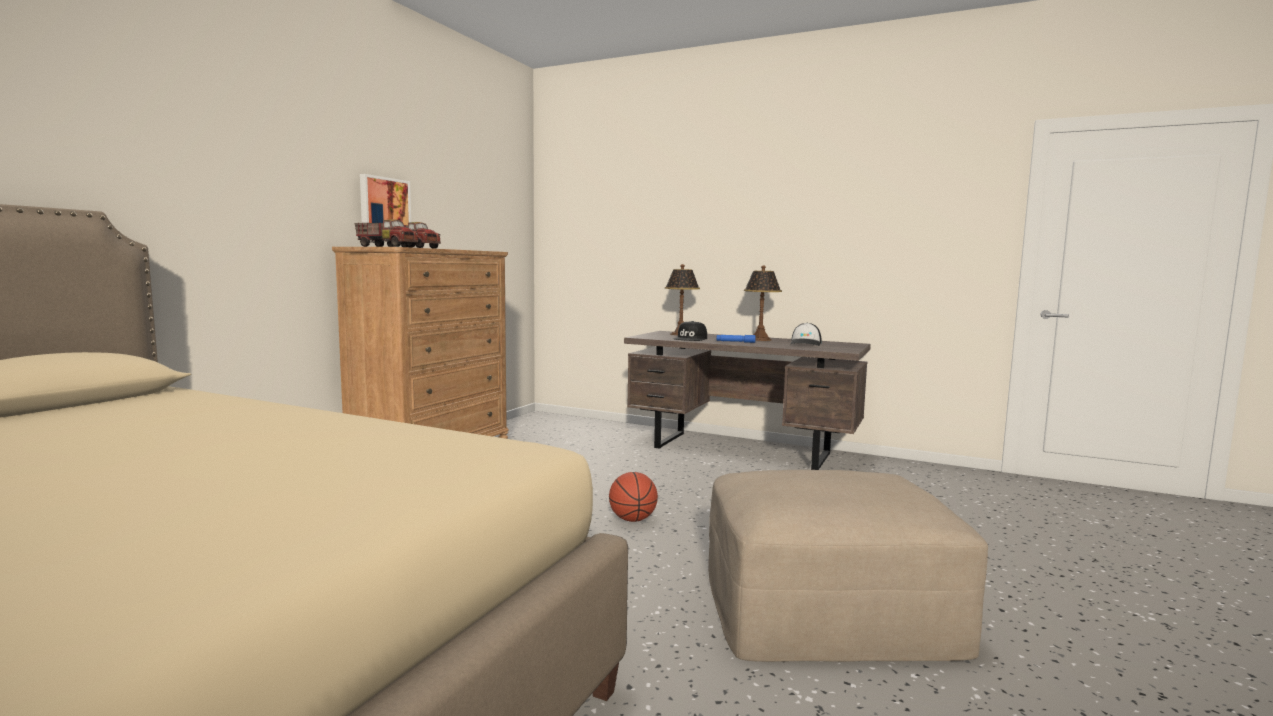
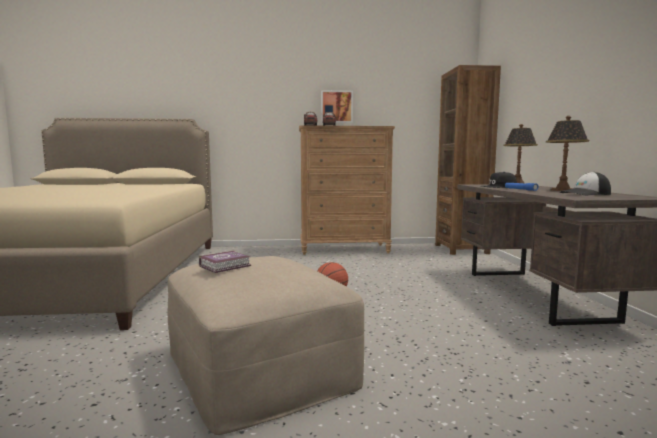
camera: 60 degrees right, 0 degrees up
(556, 421) = (461, 249): none -> brown bookcase
(826, 492) = (226, 266): none -> book

